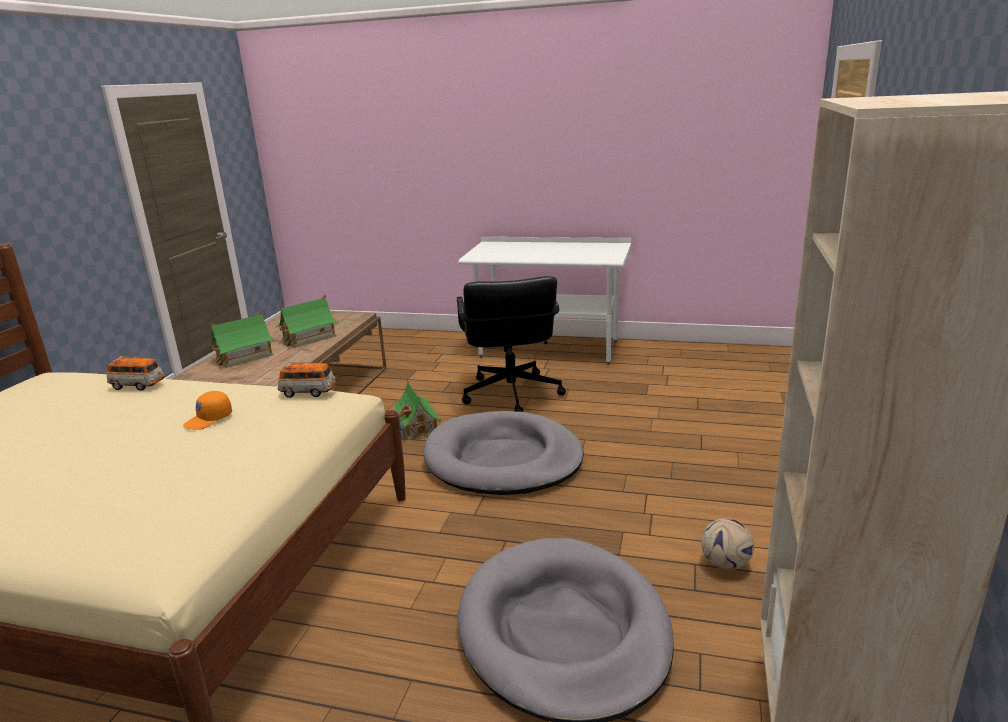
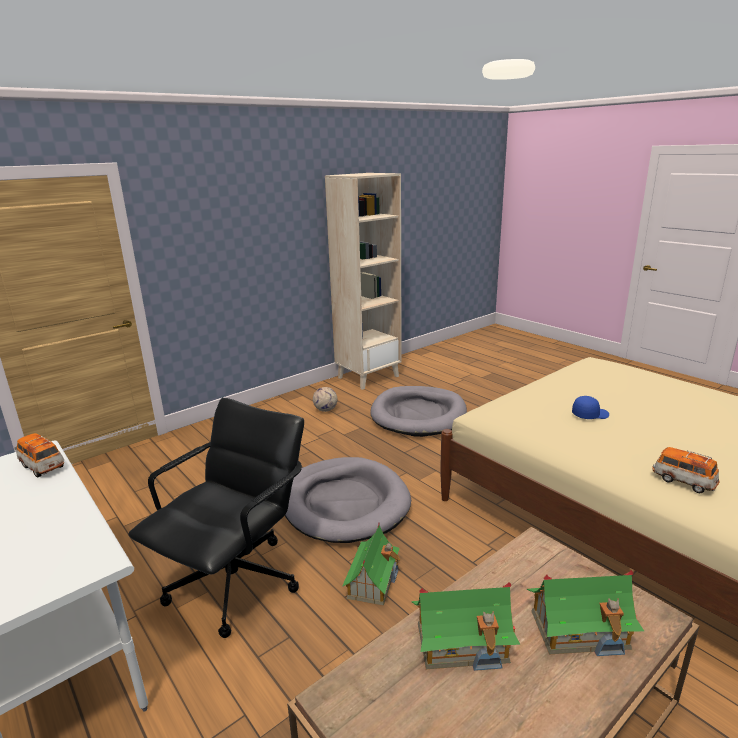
camera: 145 degrees left, 0 degrees up
(209, 420) = (589, 414): orange cap -> blue cap
(308, 392) = (510, 418): toy car -> toy car (42, 466)

